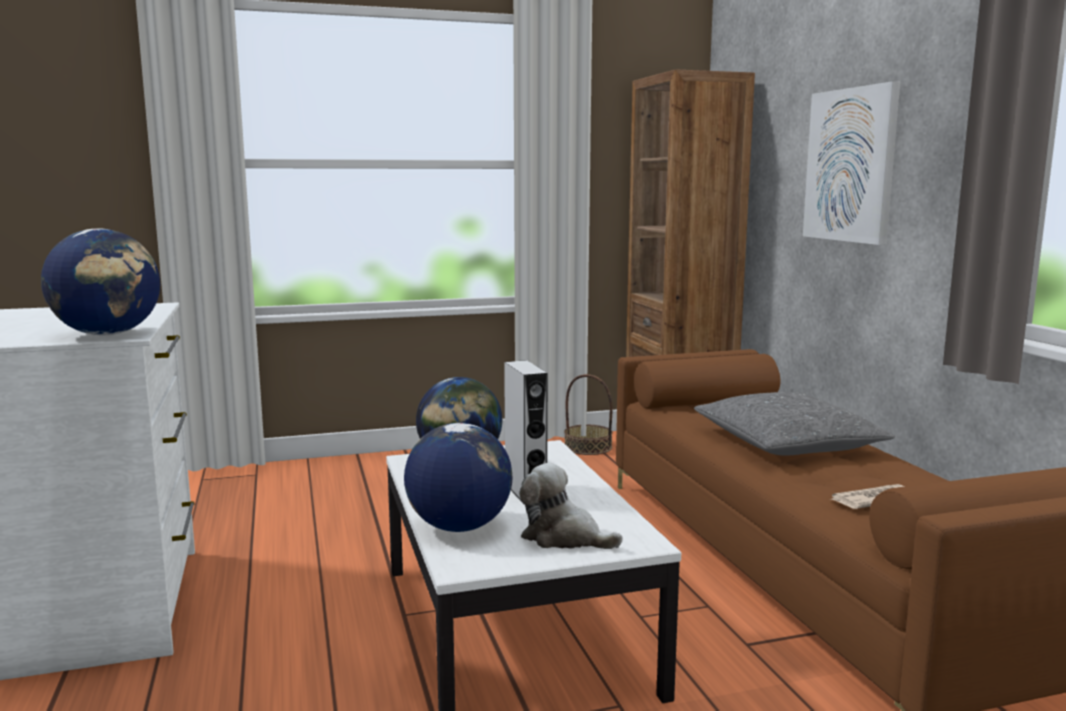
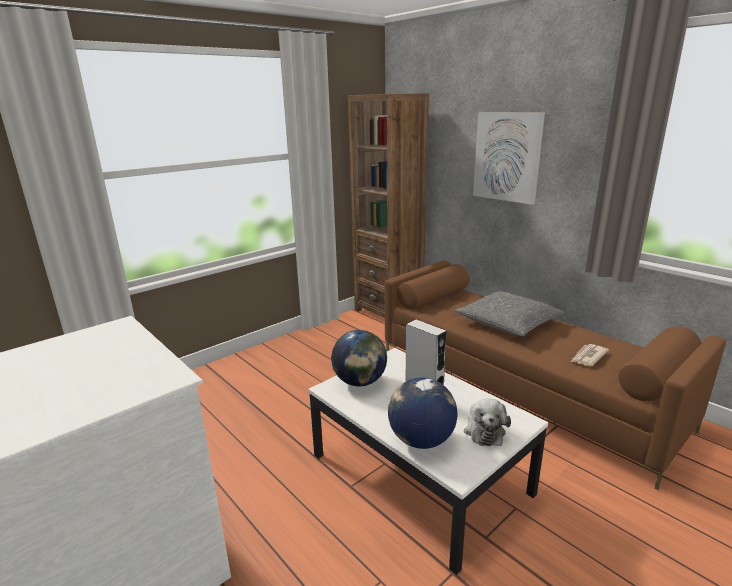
camera: 25 degrees left, 10 degrees up
(108, 334) = (155, 379): globe -> none
(563, 537) = (484, 430): plush toy -> plush toy turned 90 degrees counterclockwise
(588, 447) = (345, 326): basket -> none

